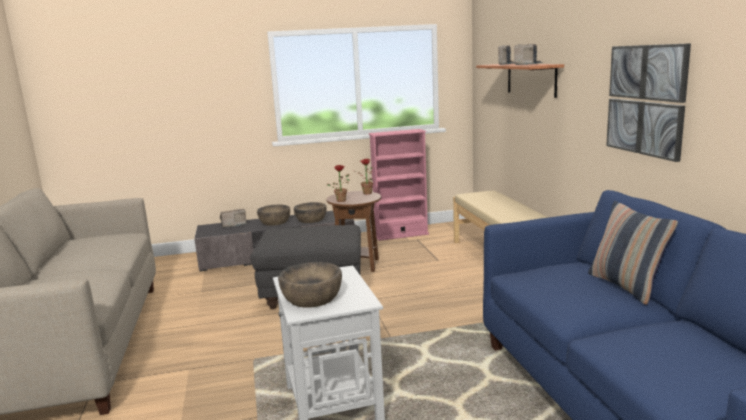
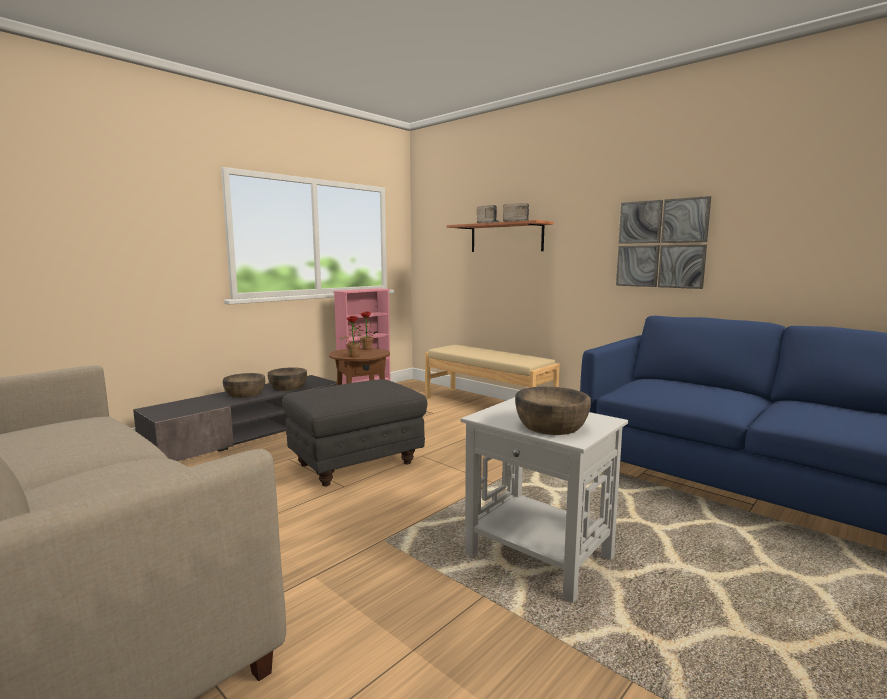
camera: 35 degrees left, 5 degrees down
(233, 225) = (190, 403): radio -> none
(626, 286) = (714, 386): pillow -> none

